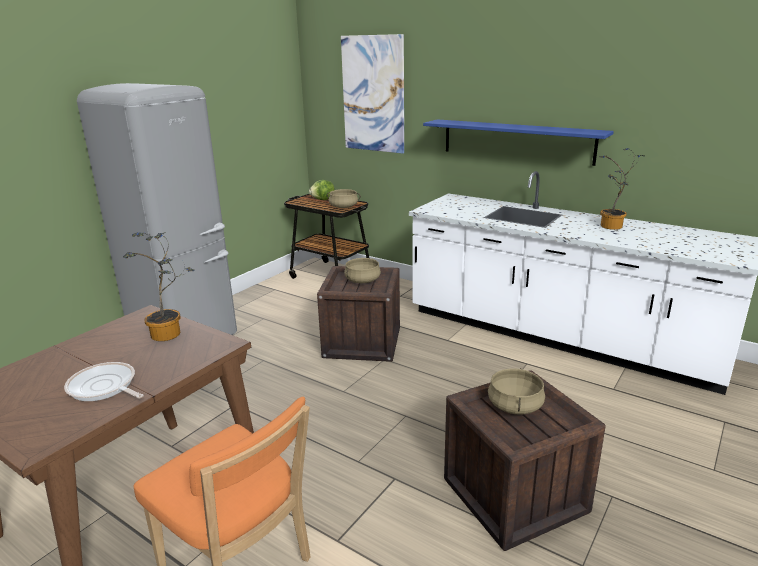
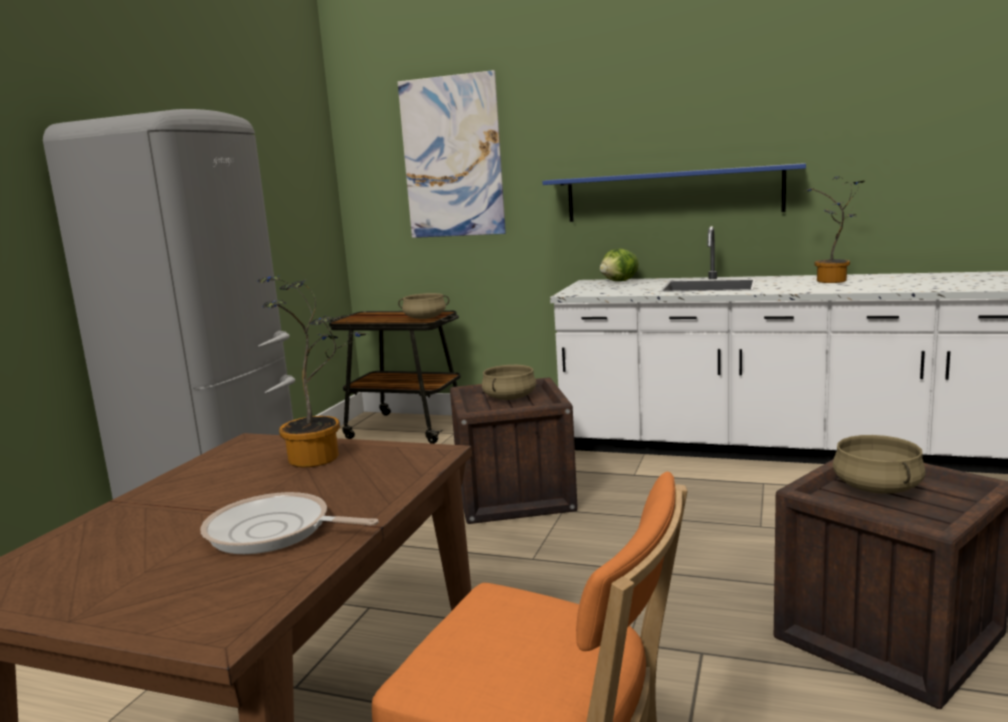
camera: 15 degrees left, 10 degrees down
(323, 200) = (385, 315): lettuce -> lettuce (620, 281)

